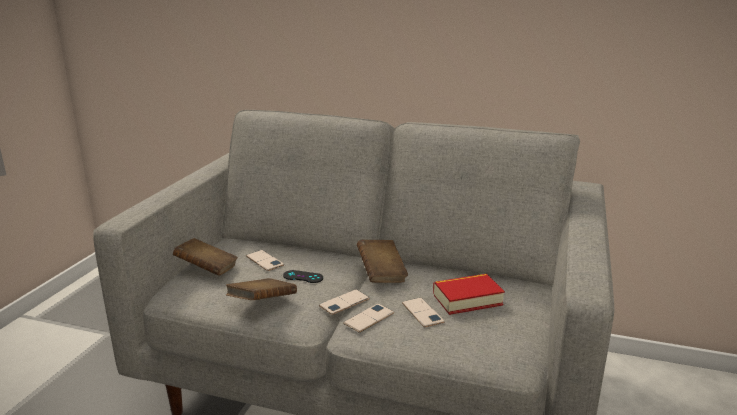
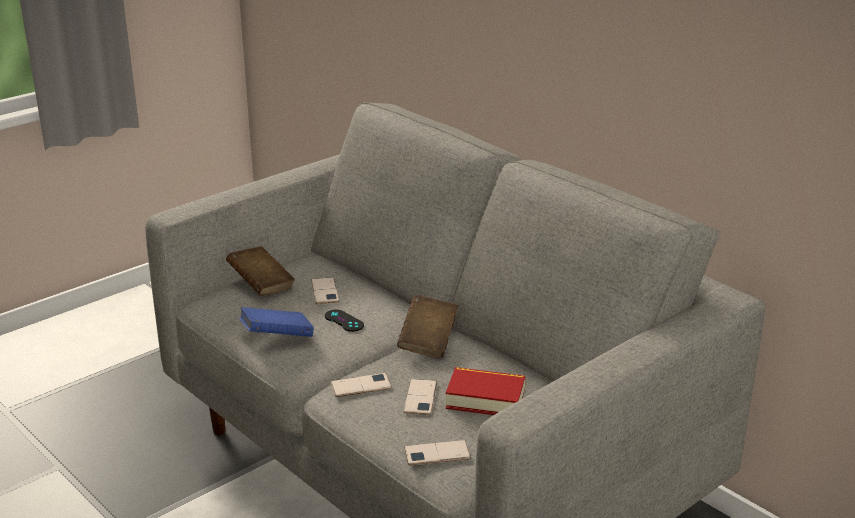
camera: 30 degrees right, 5 degrees up
(262, 303) = (277, 338): brown book -> blue book
(344, 302) = (355, 361): phone -> phone (437, 453)

